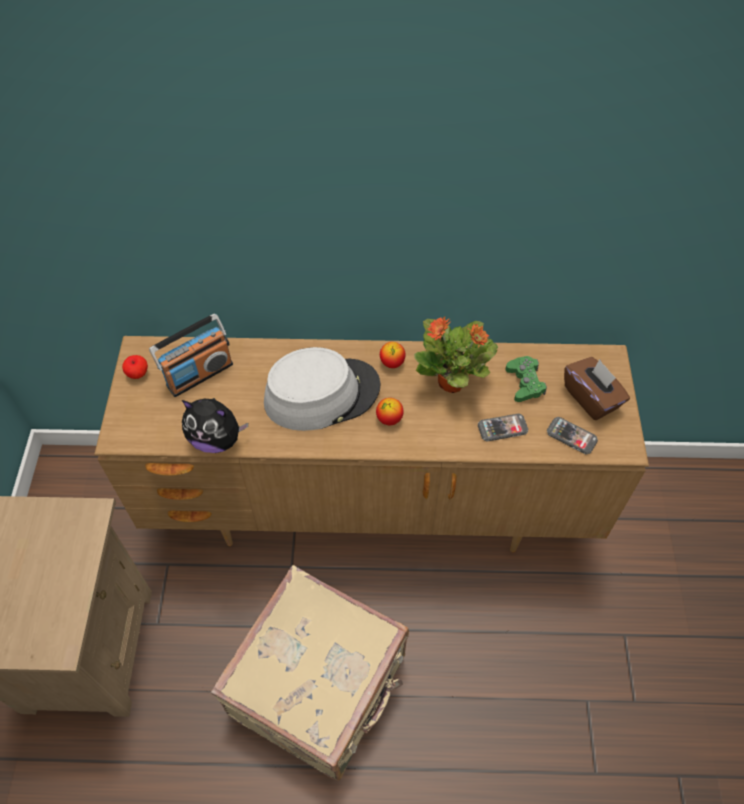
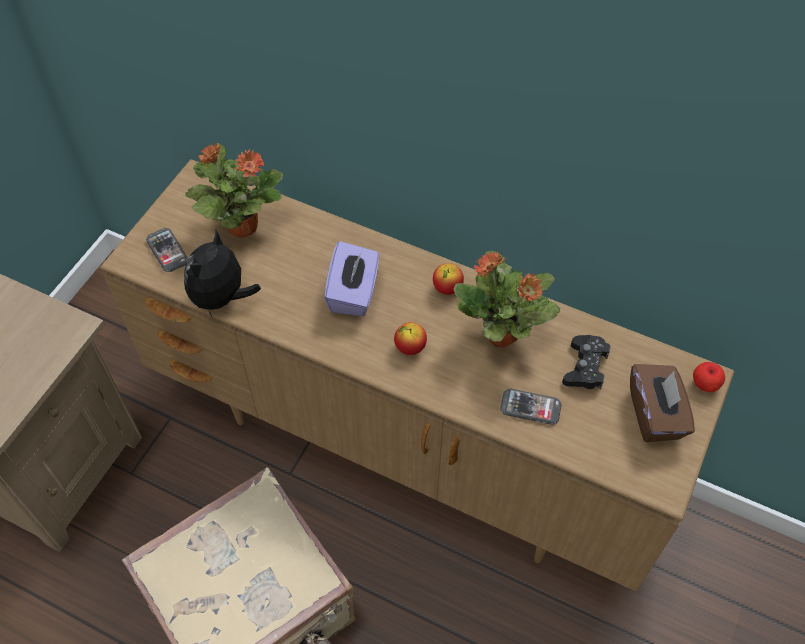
camera: 25 degrees right, 0 degrees up
(138, 373) = (183, 202): apple -> apple (705, 384)
(199, 374) = (241, 225): radio -> potted plant
(216, 439) = (222, 298): plush toy -> plush toy turned 75 degrees clockwise
(322, 394) = (353, 293): grey hat -> purple tissue box
(524, 383) = (585, 367): green game controller -> black game controller
(571, 436) = (606, 449): phone -> phone (167, 251)

